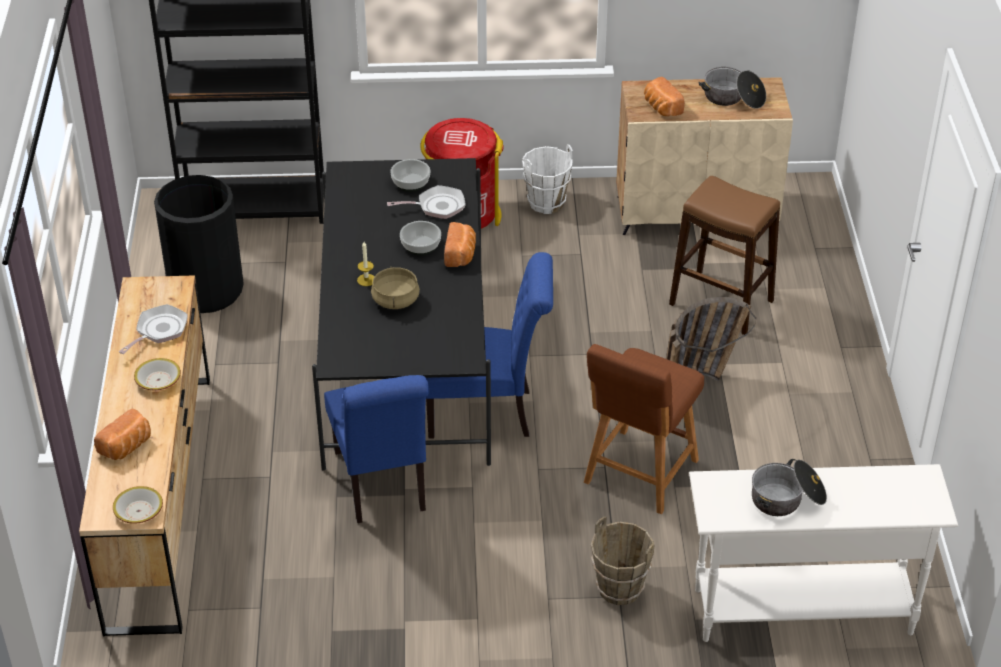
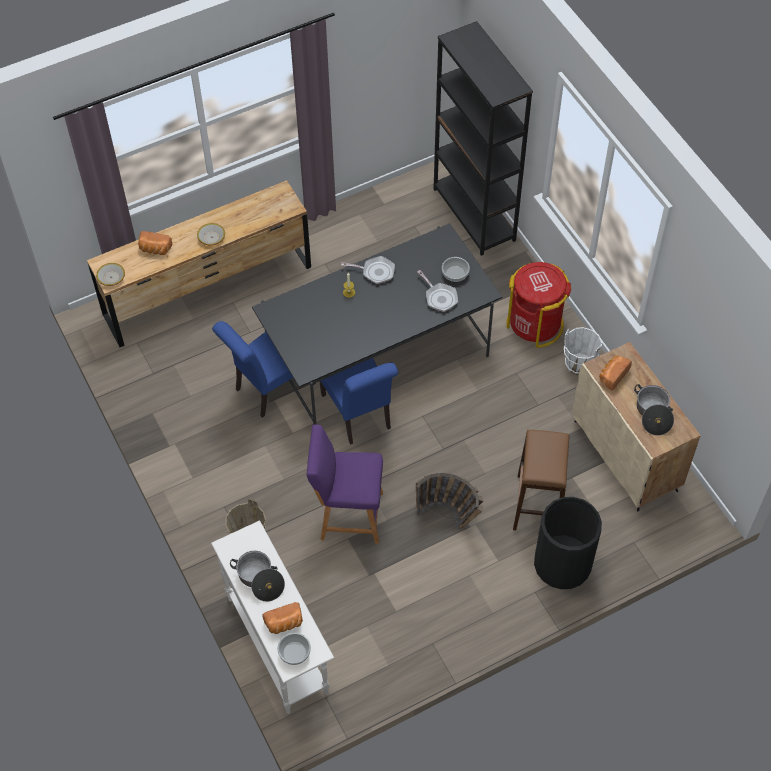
camera: 65 degrees right, 15 degrees up
(159, 331) = (251, 218): frying pan -> frying pan (375, 272)
(206, 290) = (384, 228): black trash can -> black trash can (562, 564)
(395, 300) = (338, 314): beige cooking pot -> none
(420, 245) = (396, 305): bowl -> bowl (294, 652)
(461, 255) = (399, 329): bread -> bread (284, 624)
(638, 475) = (347, 515): brown stool -> purple stool

